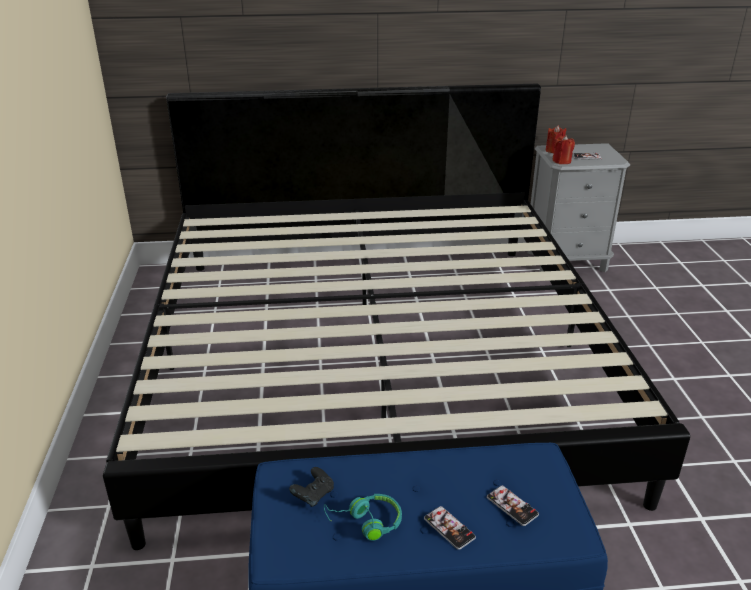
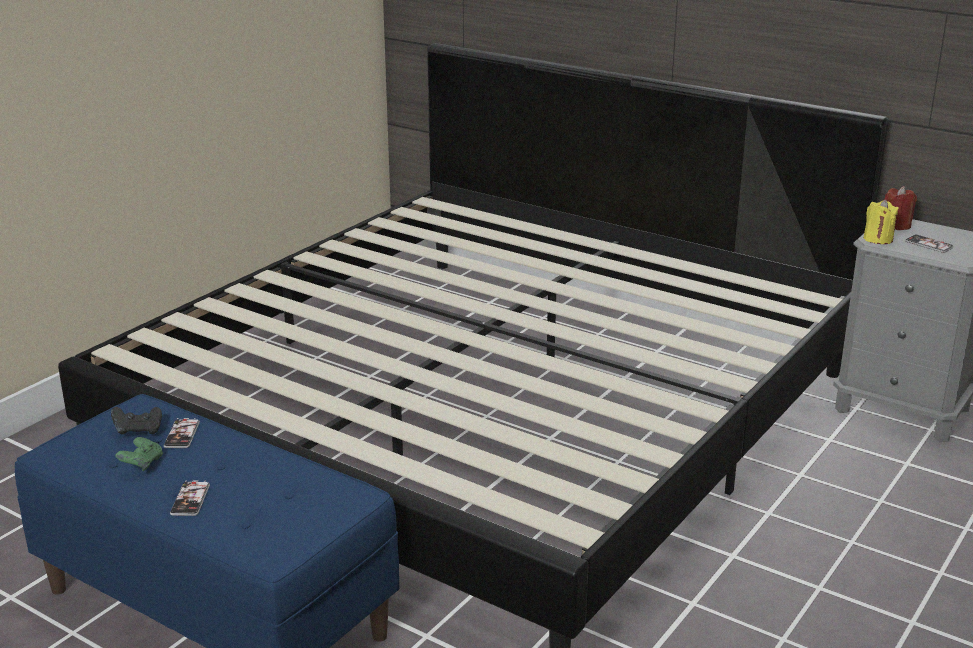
camera: 40 degrees right, 5 degrees down
(366, 522) = (141, 465): turquoise headphones -> green game controller
(512, 506) = (263, 513): phone -> phone (182, 435)
(561, 161) = (878, 239): red candle -> yellow candle

